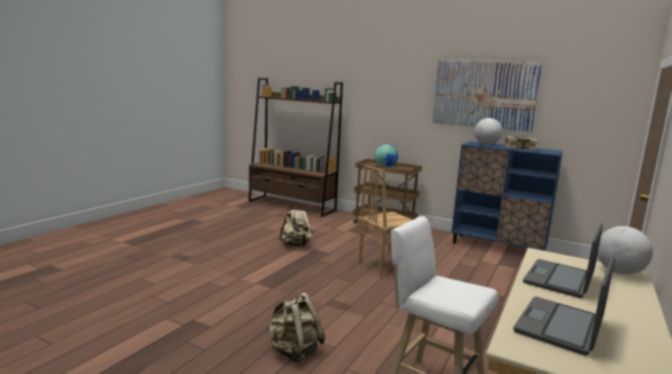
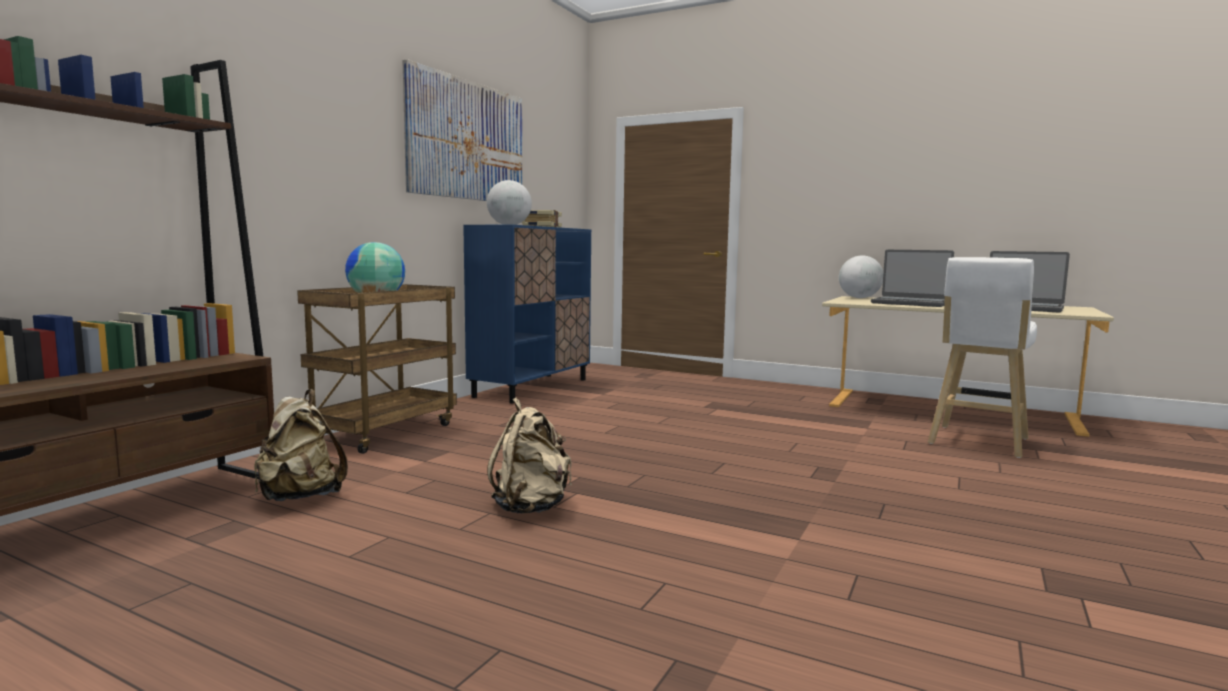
camera: 90 degrees left, 5 degrees down
(294, 351) = (1009, 498): beige backpack -> beige backpack (300, 497)
(383, 265) = (635, 443): brown chair -> none

